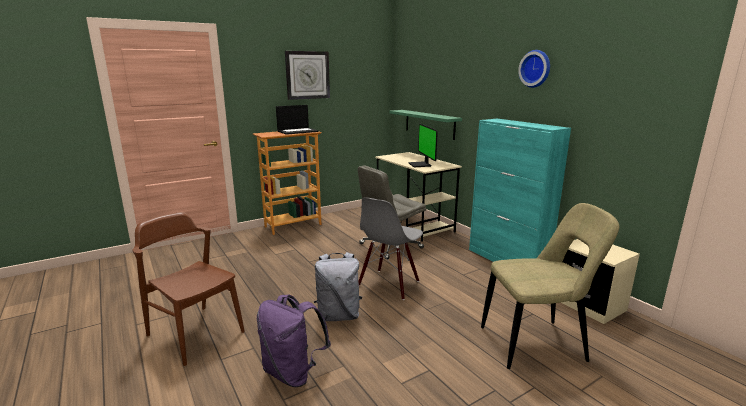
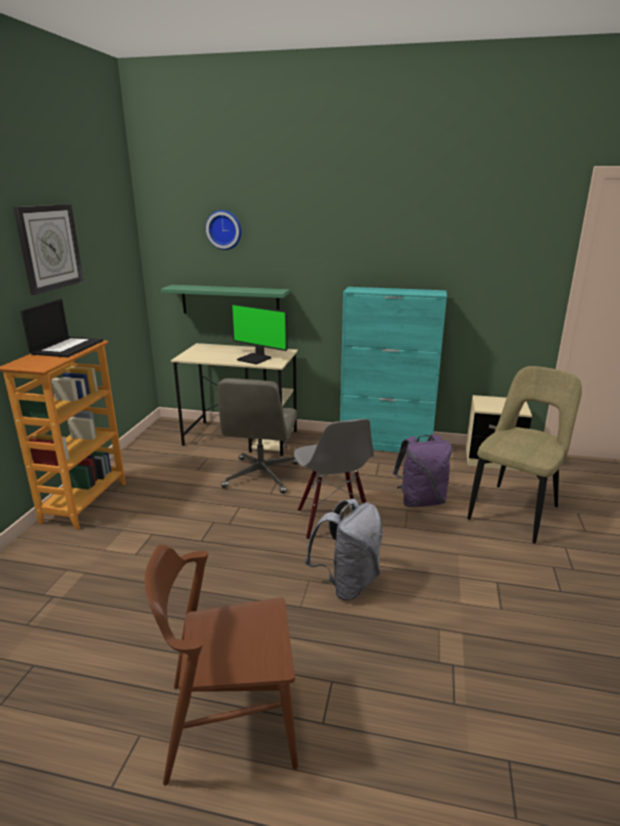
camera: 45 degrees left, 5 degrees up
(293, 372) = (415, 672): purple backpack -> purple backpack (420, 501)
(536, 68) = (396, 227): wall clock -> wall clock (224, 229)

